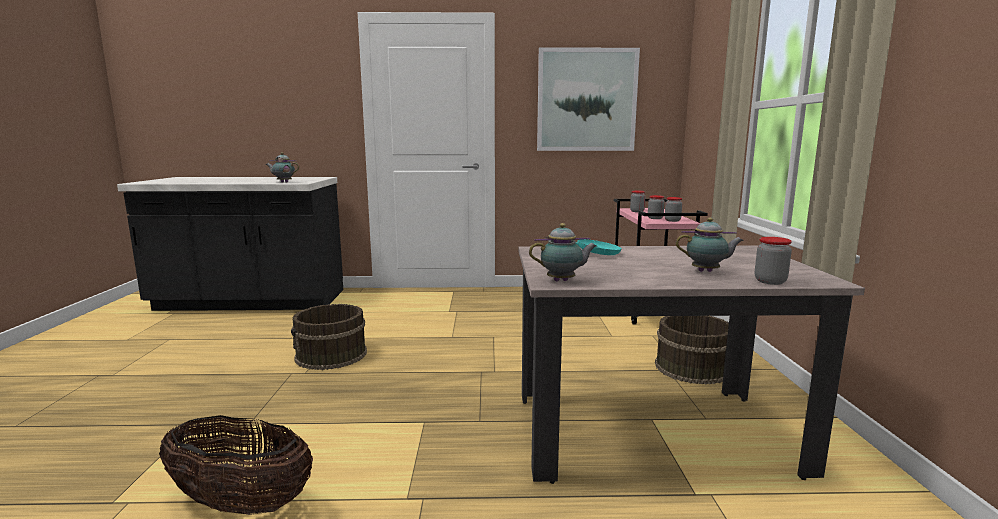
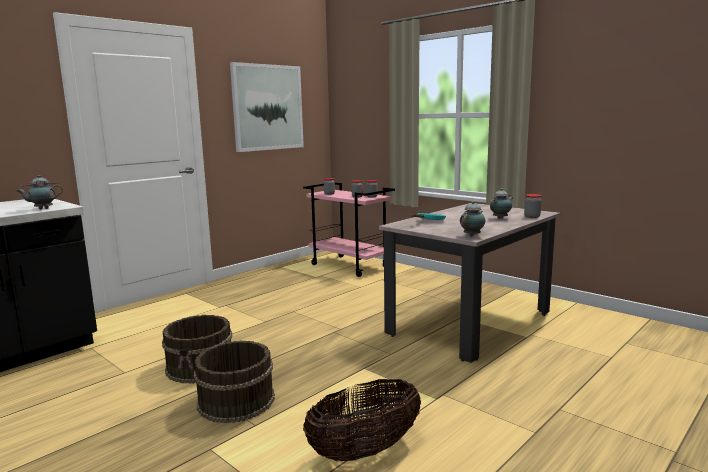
camera: 45 degrees left, 0 degrees up
(691, 367) = (430, 289): brown bucket -> brown bucket (235, 401)

